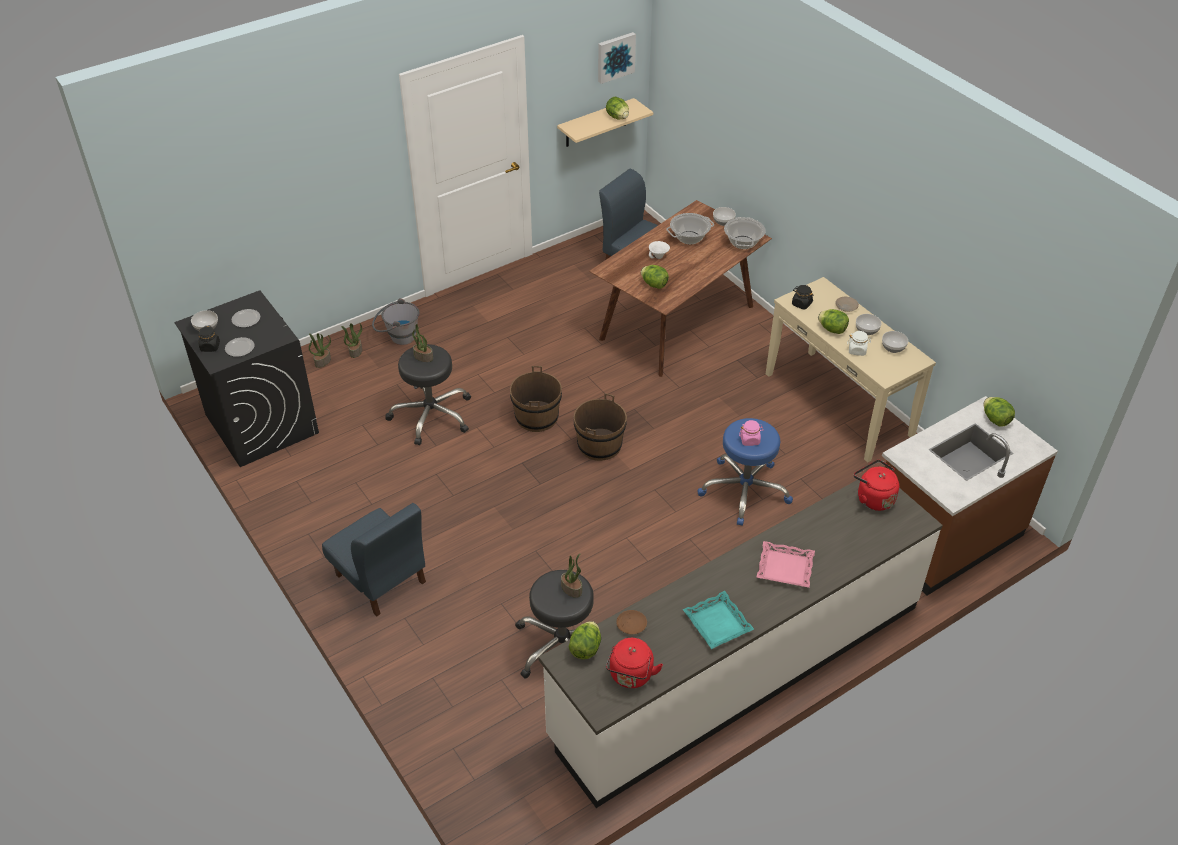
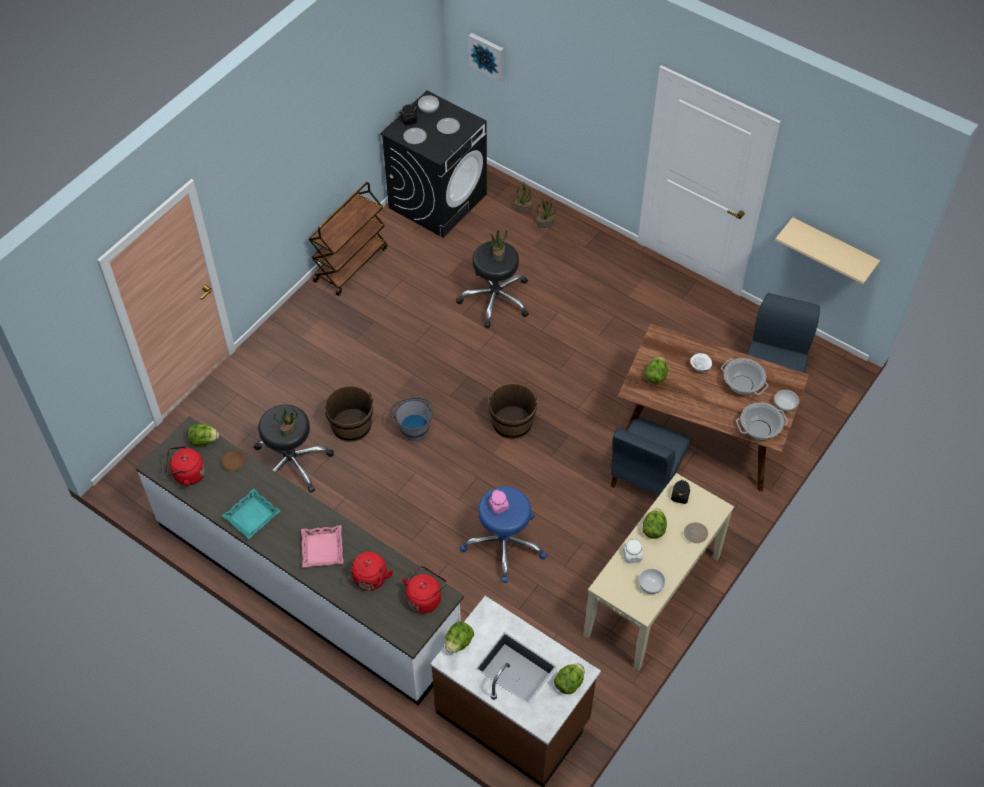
camera: 70 degrees right, 10 degrees up
(301, 521) = (350, 264): none -> brown cart
(381, 579) = (314, 331): blue chair -> blue chair (645, 474)
(397, 337) = (576, 243): grey bucket -> grey bucket (412, 427)
(536, 417) = (525, 369): brown bucket -> brown bucket (351, 425)
(615, 57) = (869, 210): picture -> picture (487, 55)
(617, 117) = (835, 257): lettuce -> lettuce (459, 642)
(838, 536) = (370, 580): none -> red kettle
(866, 330) = (667, 558): bowl -> none

